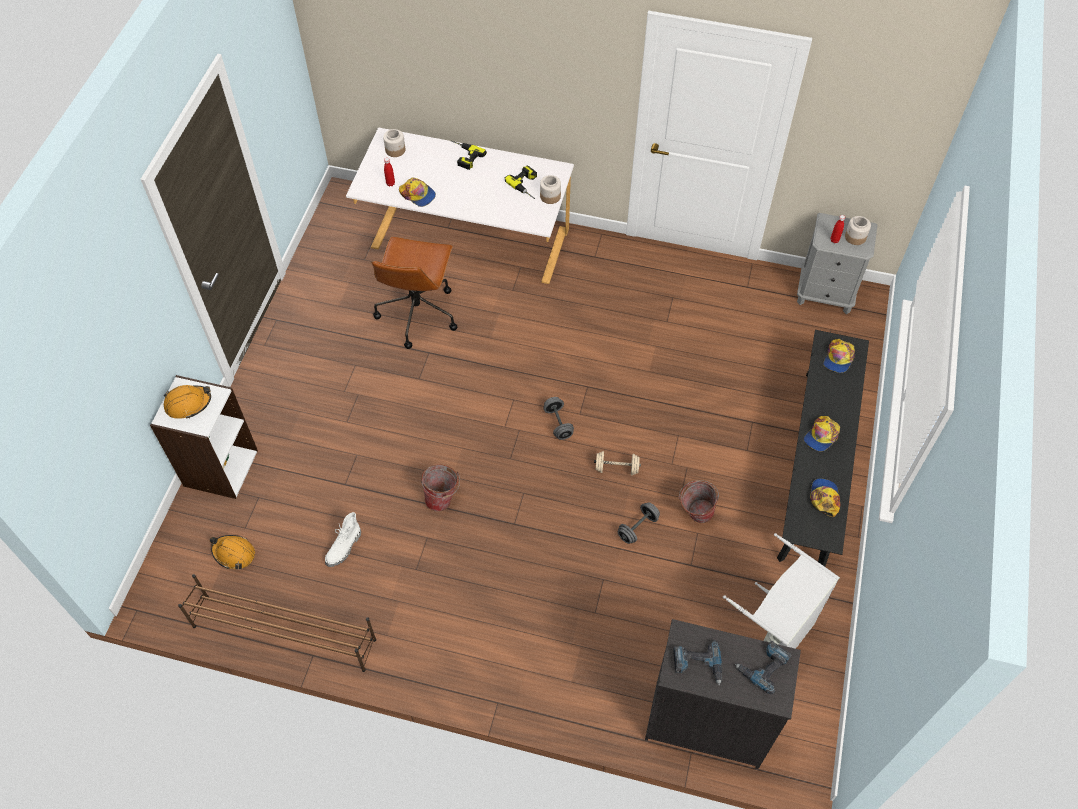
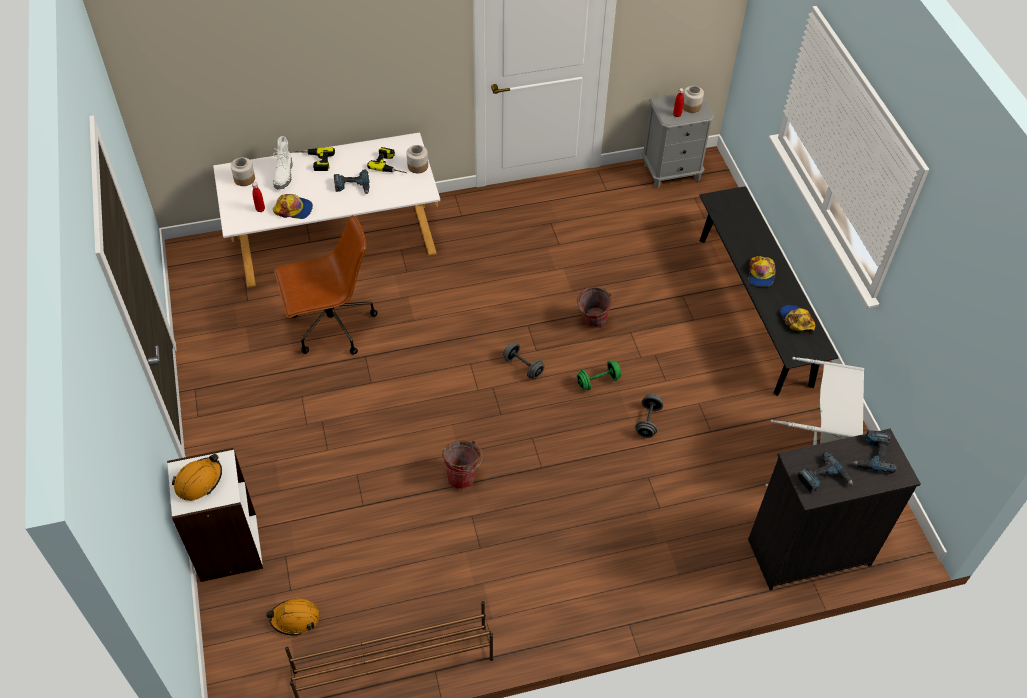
camera: 30 degrees left, 5 degrees down
(344, 548) = (401, 562): white boot -> white boot (284, 175)
(417, 313) = (331, 326): brown office chair -> brown office chair turned 90 degrees counterclockwise
(480, 193) = (352, 186): none -> power drill
(616, 468) = (598, 381): beige dumbbell -> green dumbbell
(694, 514) = (686, 389): bucket -> bucket (591, 322)
(838, 358) = (732, 209): cap -> none

